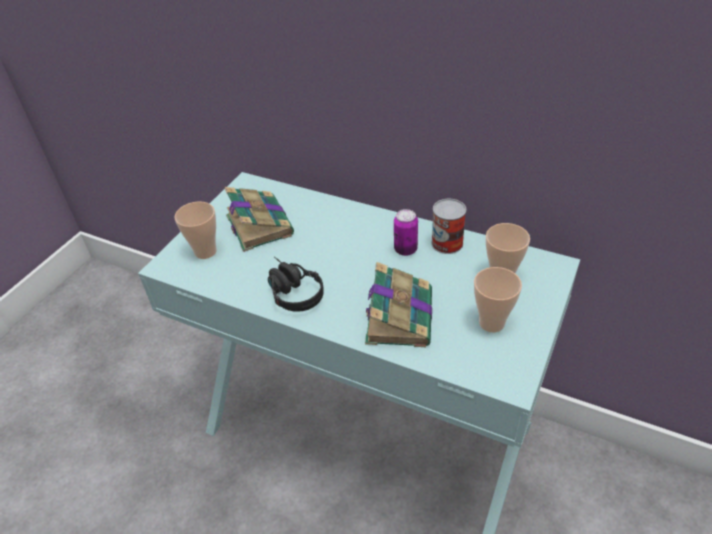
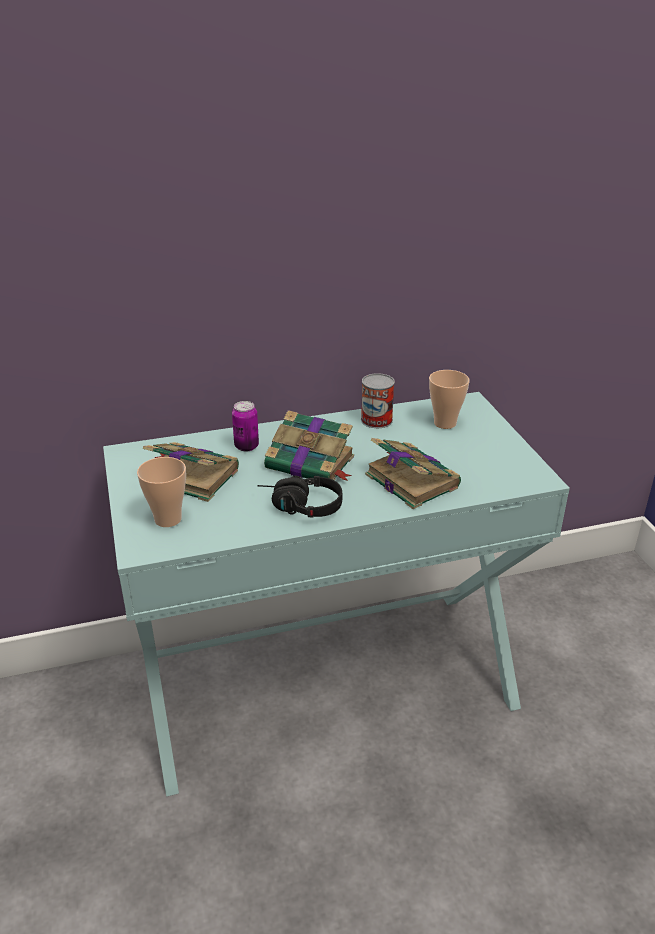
camera: 45 degrees left, 10 degrees down
(347, 257) = (311, 463): none -> book
(405, 250) = (351, 437): can -> can (246, 446)
(491, 323) = (478, 453): cup -> none

